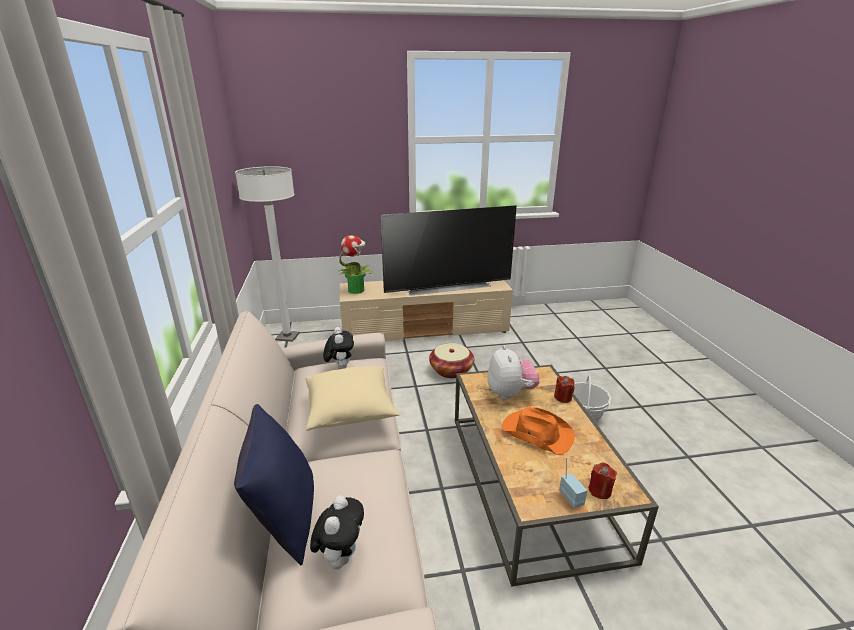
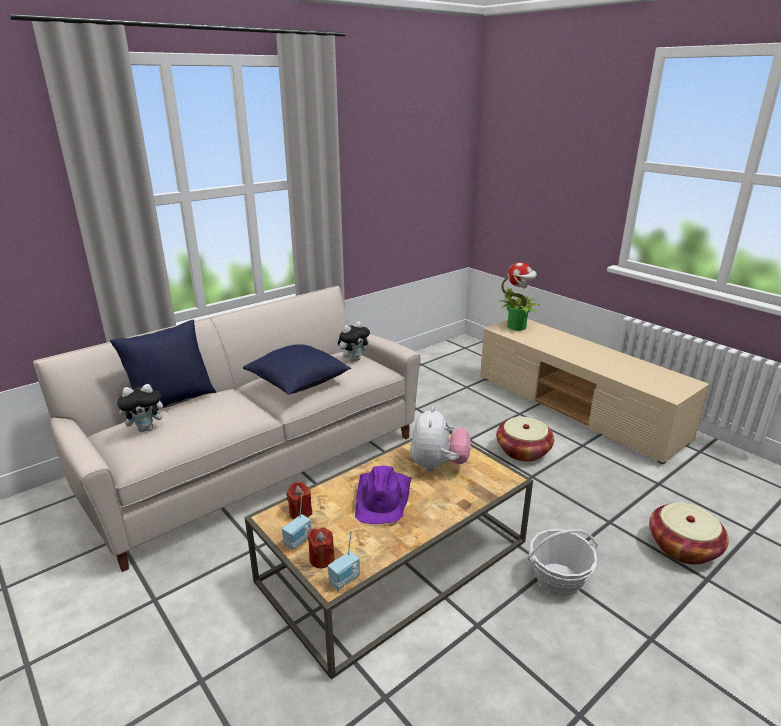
camera: 60 degrees right, 0 degrees up
(287, 337) = (459, 350): white floor lamp -> none
(351, 411) = (298, 383): beige pillow -> blue pillow
(447, 286) = (607, 364): television -> none
(510, 393) = (438, 465): plush toy -> plush toy turned 45 degrees counterclockwise
(536, 432) = (383, 498): orange hat -> purple hat
(563, 397) = (468, 502): red candle -> red candle (300, 512)
(578, 362) = (683, 547): none -> basket
(629, 485) = (345, 580): none -> radio

